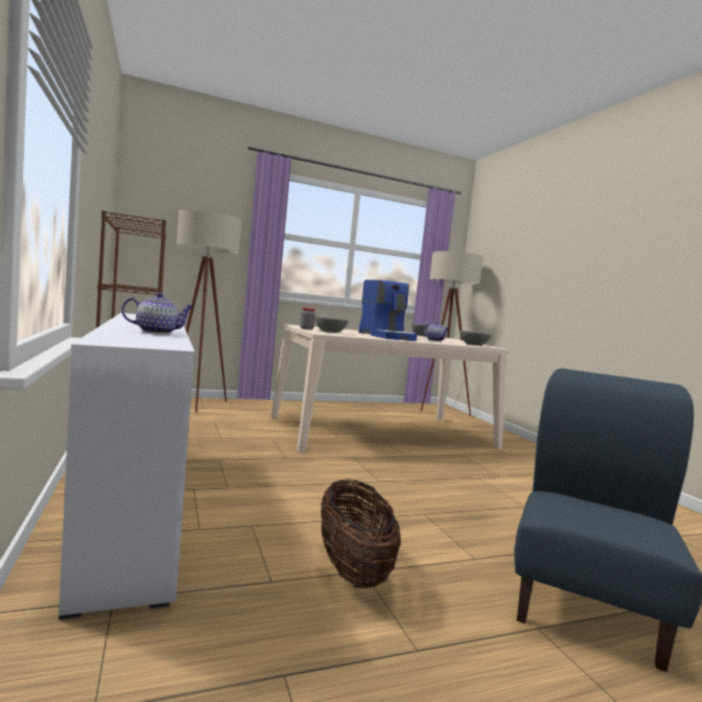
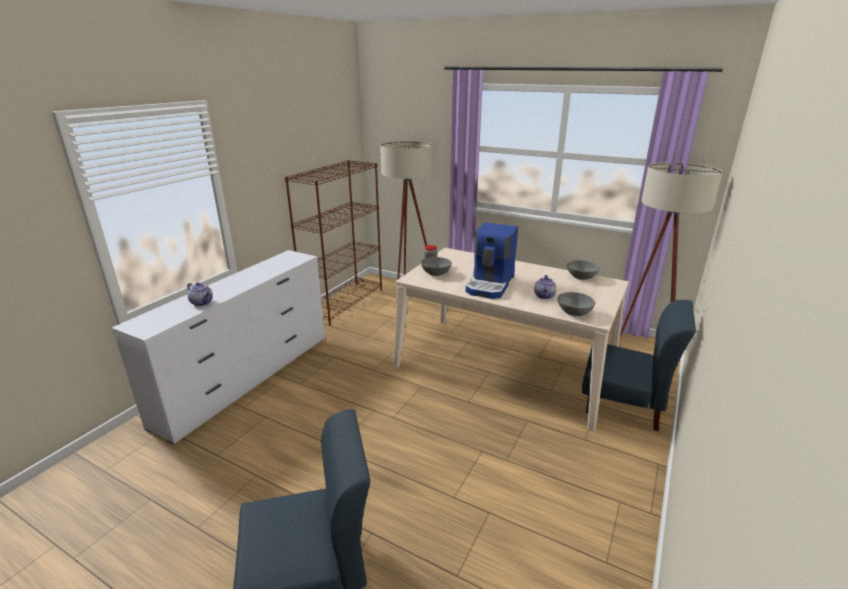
camera: 50 degrees right, 20 degrees up
(352, 569) = (254, 470): basket -> none
(484, 434) = (623, 404): none -> blue chair

